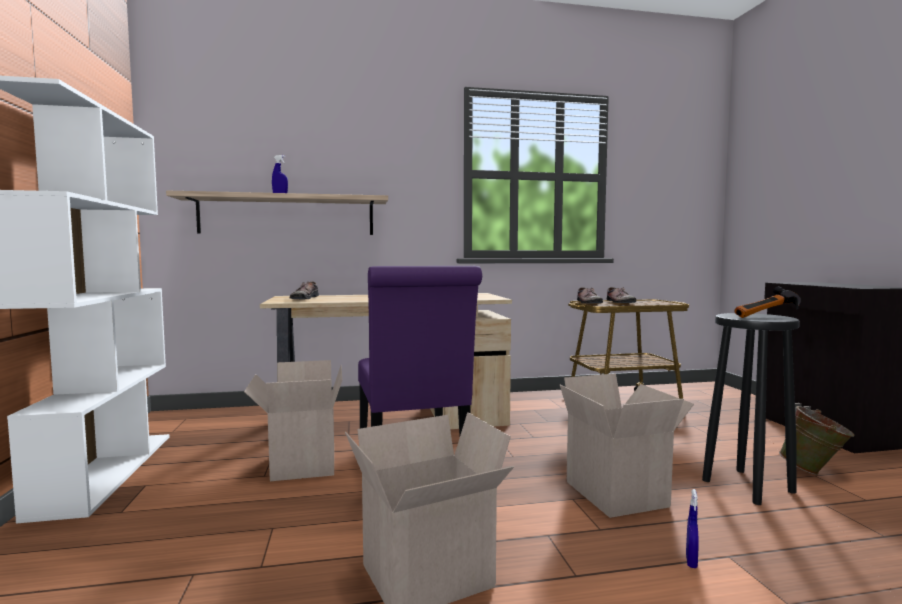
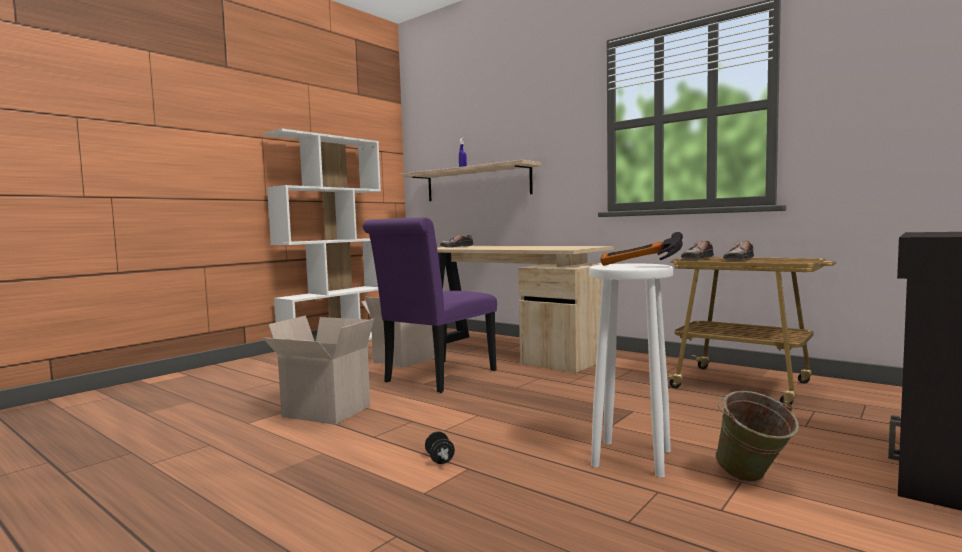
camera: 50 degrees right, 0 degrees up
(619, 494) = (513, 424): cardboard box -> none
(691, 561) = (440, 459): blue spray bottle -> black dumbbell
(747, 486) = (630, 458): black stool -> white stool

